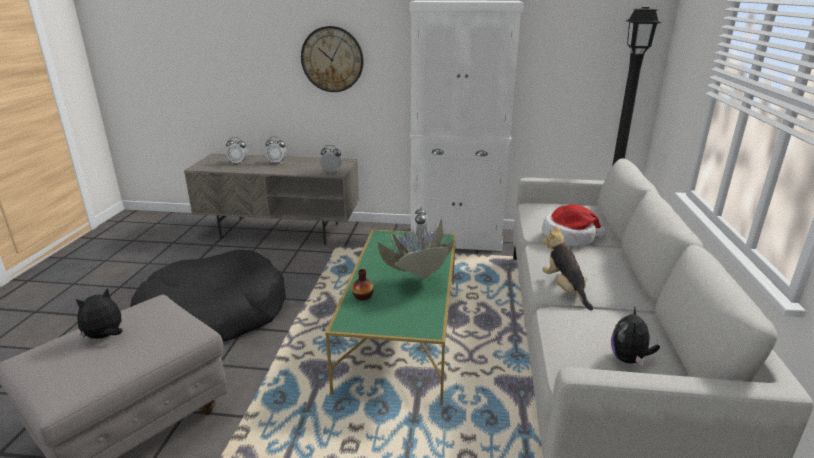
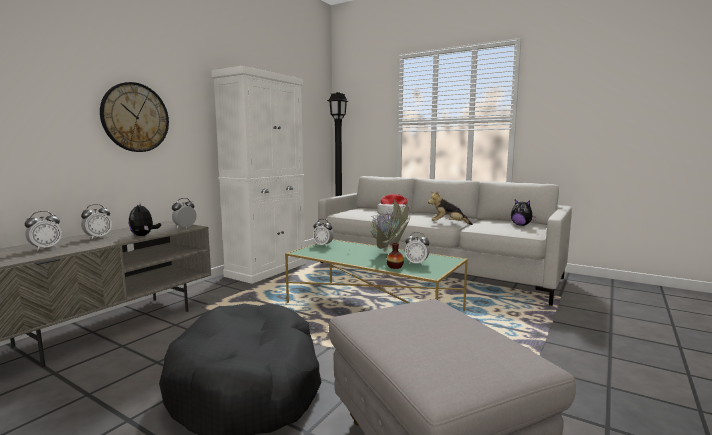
camera: 65 degrees left, 15 degrees down
(105, 336) = (423, 335): plush toy -> plush toy (144, 235)
(388, 307) = (416, 263): none -> alarm clock

